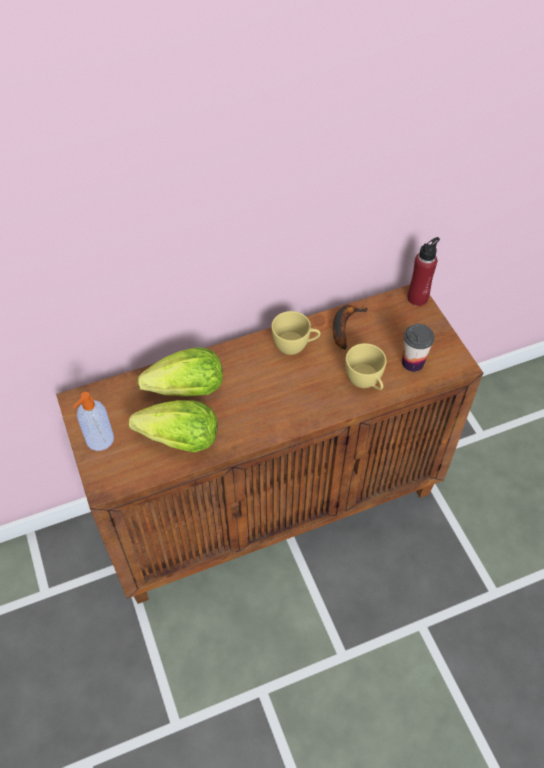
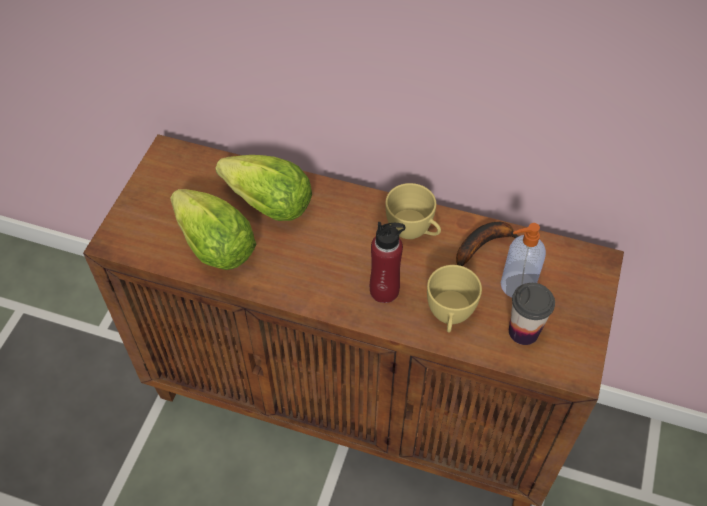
camera: 40 degrees right, 0 degrees up
(99, 440) = (149, 198): soap dispenser -> soap dispenser (516, 285)
(417, 298) = (601, 267): red bottle -> red bottle (384, 290)

